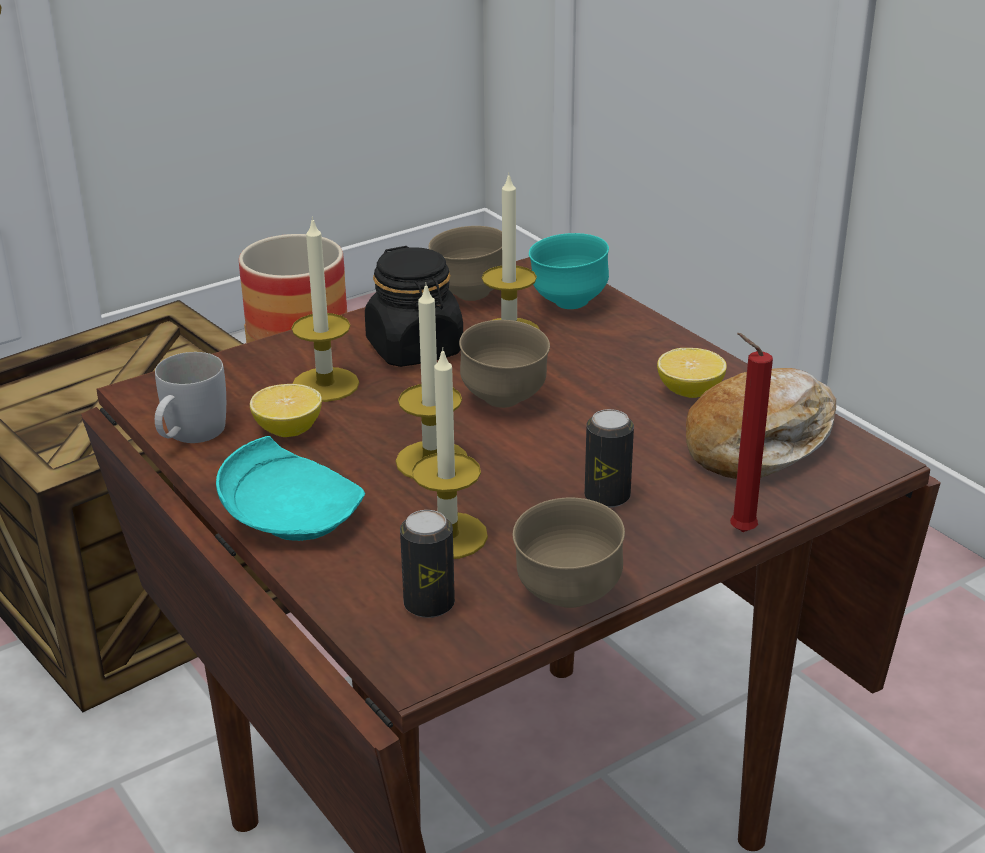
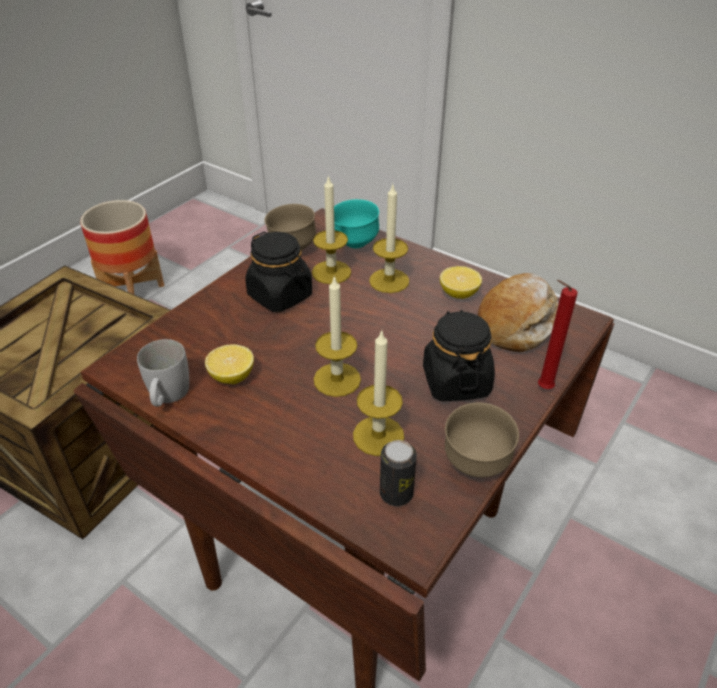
camera: 20 degrees left, 10 degrees up
(291, 516) = (270, 445): turquoise plate -> none
(325, 385) = (237, 335): candle -> candle (389, 281)
(504, 401) = (356, 324): brown bowl -> none
(607, 497) = (455, 381): can -> black jar

